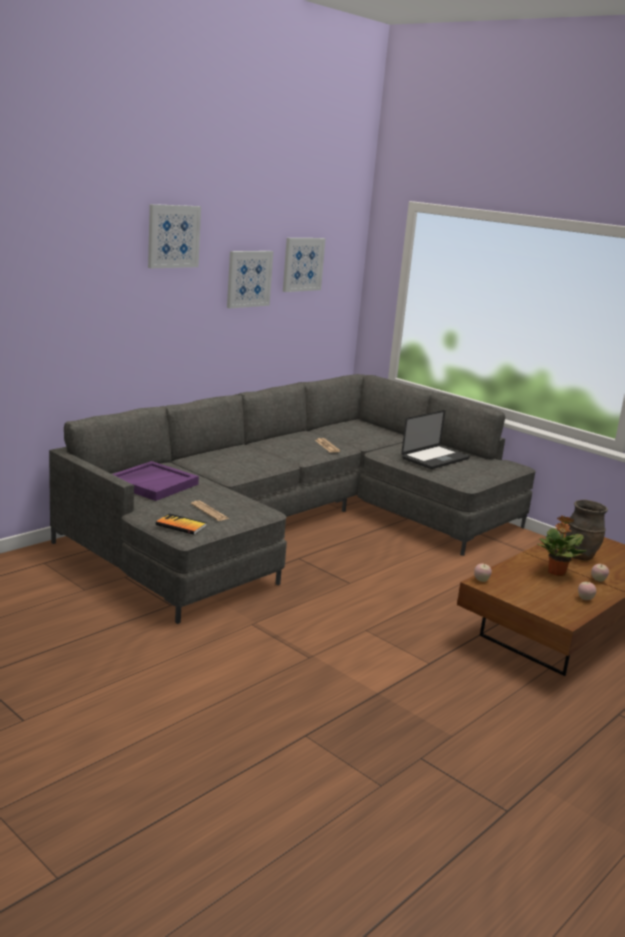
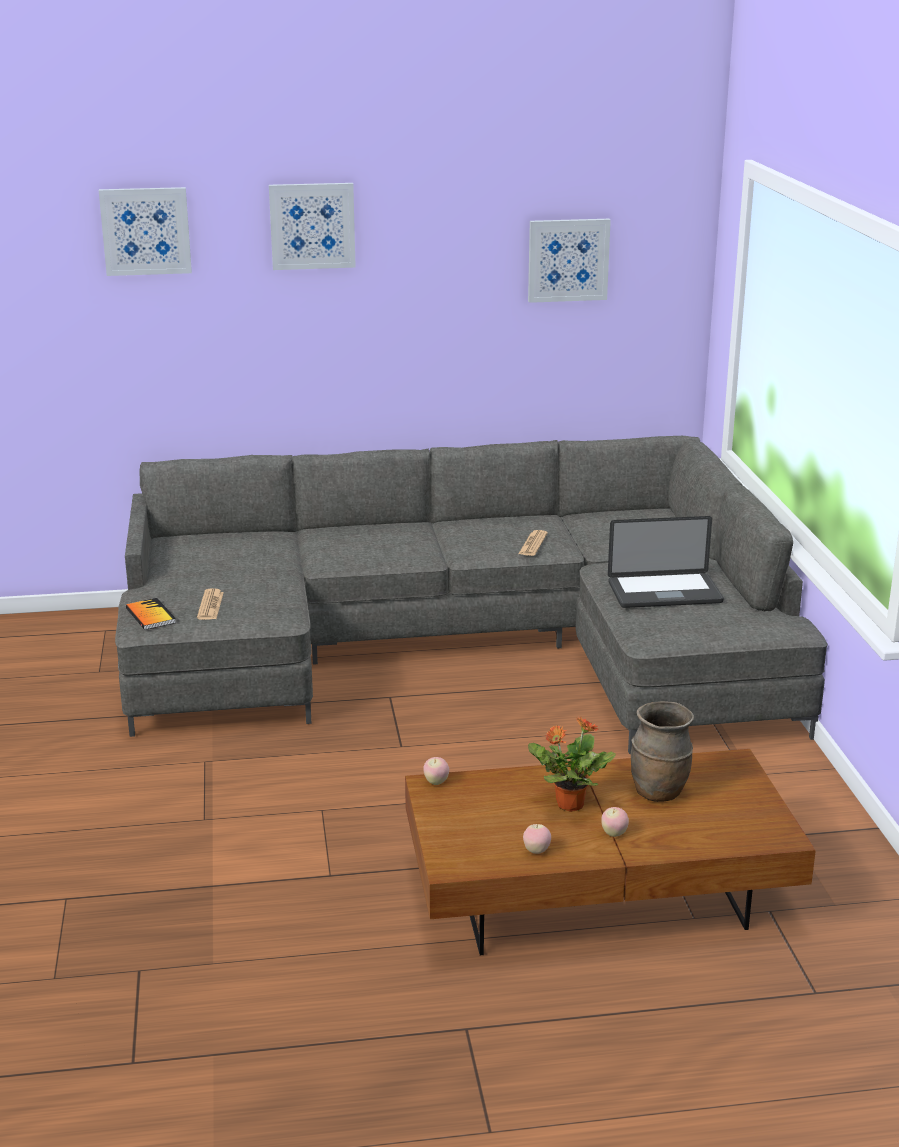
camera: 40 degrees right, 5 degrees up
(153, 484) = (211, 557): purple tray -> none
(248, 278) = (457, 282): picture -> picture (146, 231)

